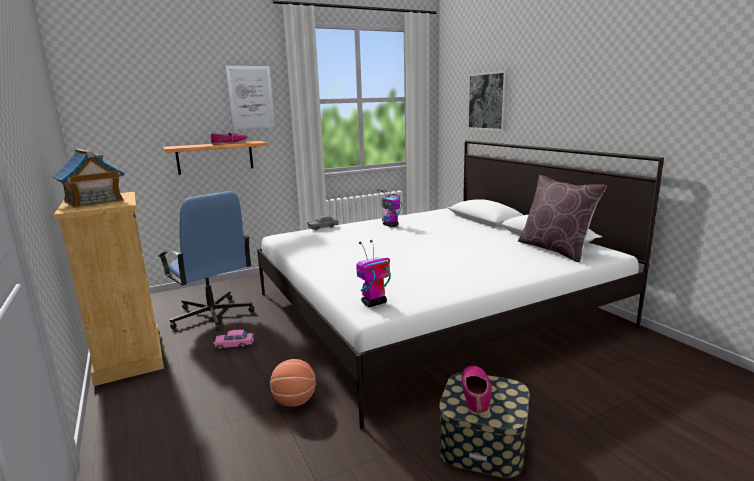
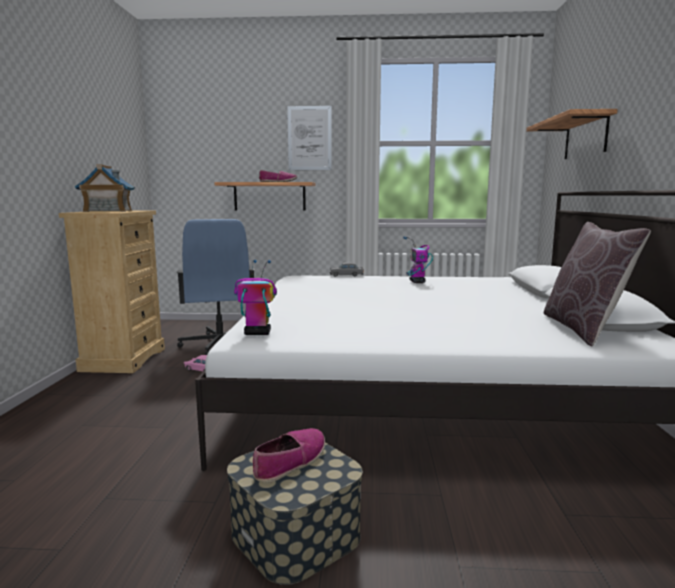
camera: 30 degrees right, 5 degrees down
(294, 401) = (183, 427): basketball -> none
(488, 101) = (585, 137): picture -> shelf

